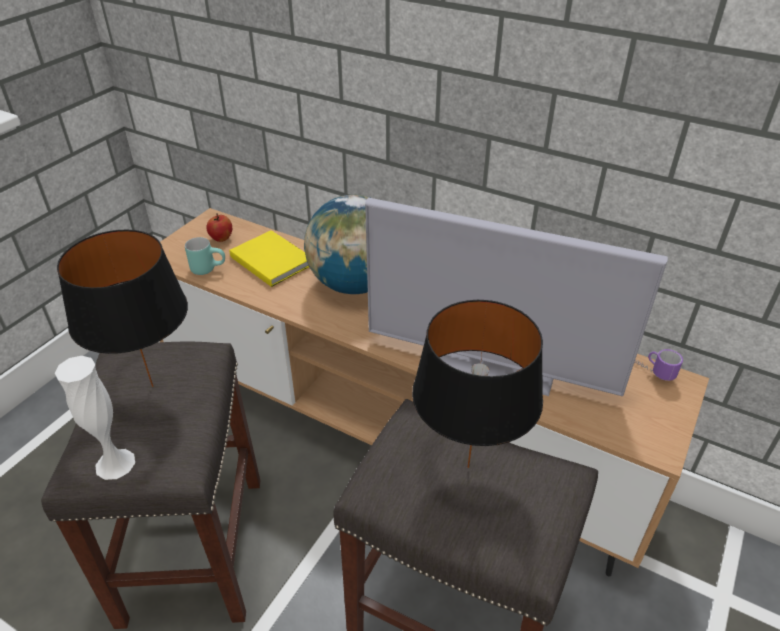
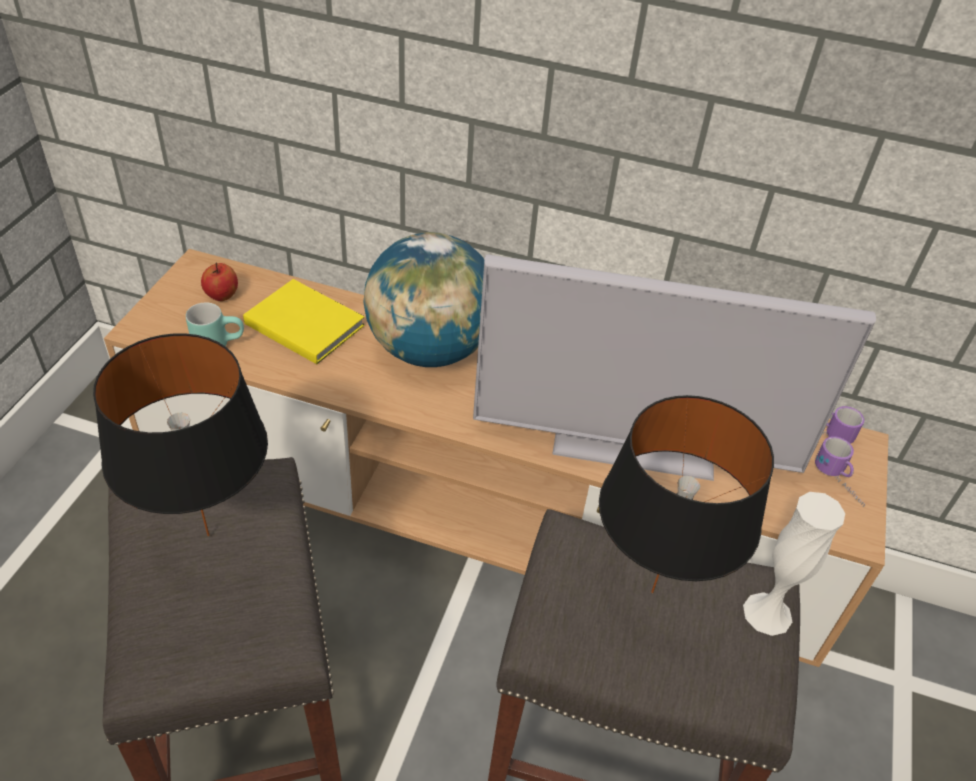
camera: 15 degrees left, 5 degrees up
(115, 463) = (197, 656): white vase -> white vase (767, 613)
(655, 410) = (838, 484): none -> mug

